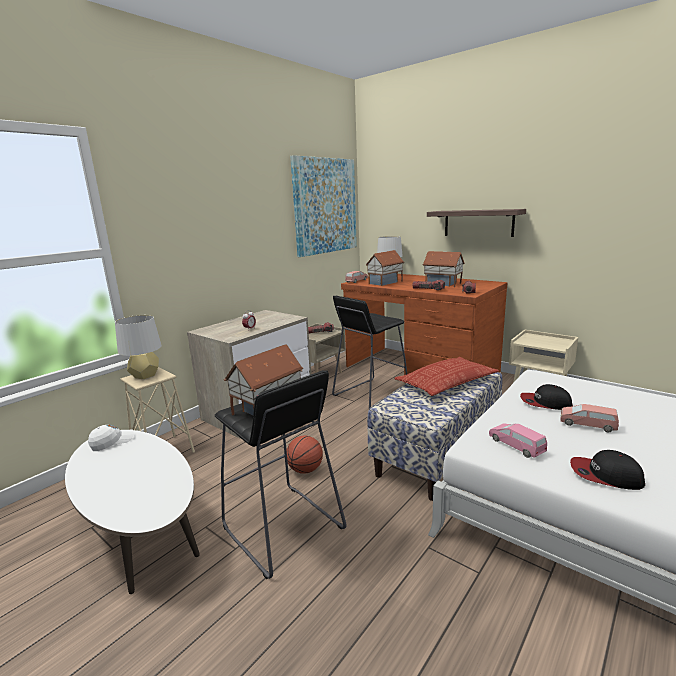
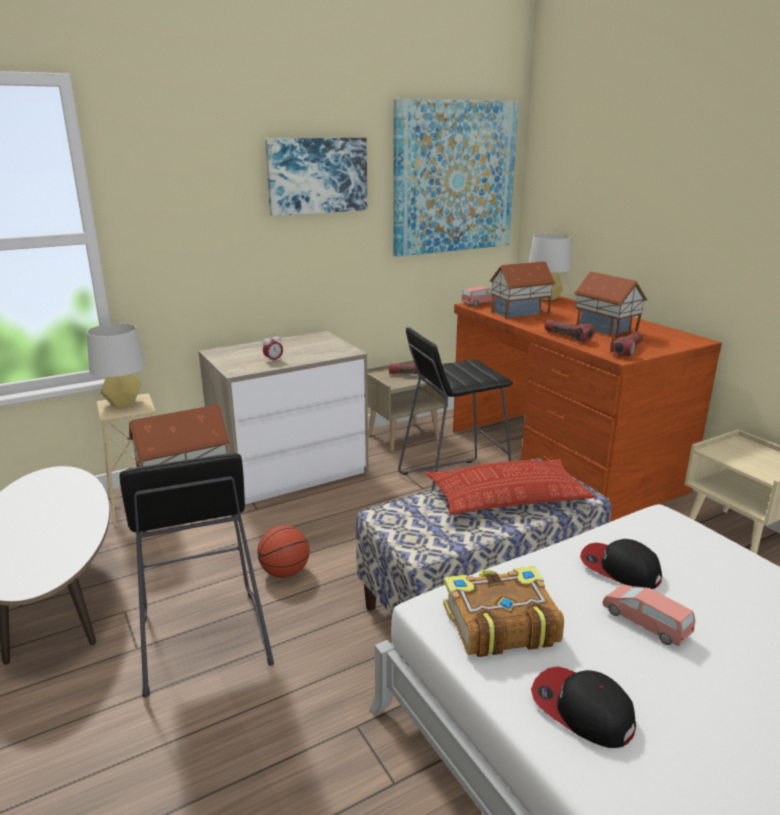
camera: 20 degrees right, 5 degrees up
(112, 442) = (53, 481): white cap -> none
(251, 205) = (317, 175): none -> picture
(478, 223) = (690, 231): shelf -> none
(516, 446) = (498, 624): pink toy car -> book

